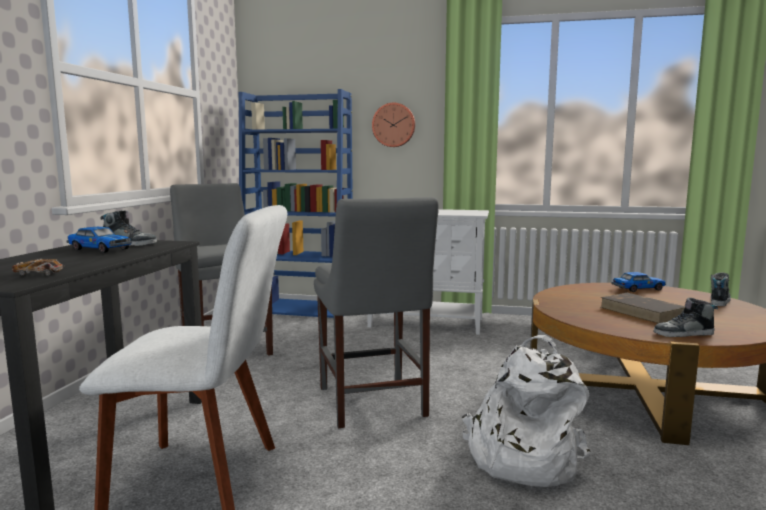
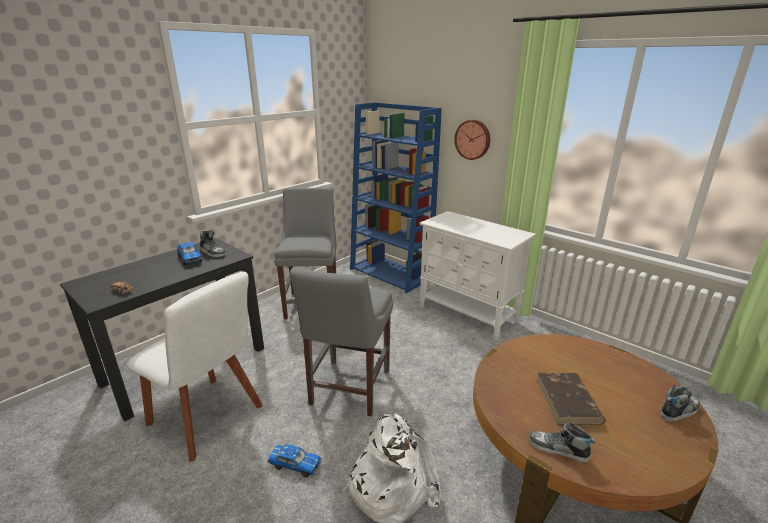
camera: 30 degrees right, 15 degrees up
(637, 289) = (616, 362): toy car -> toy car (294, 464)

